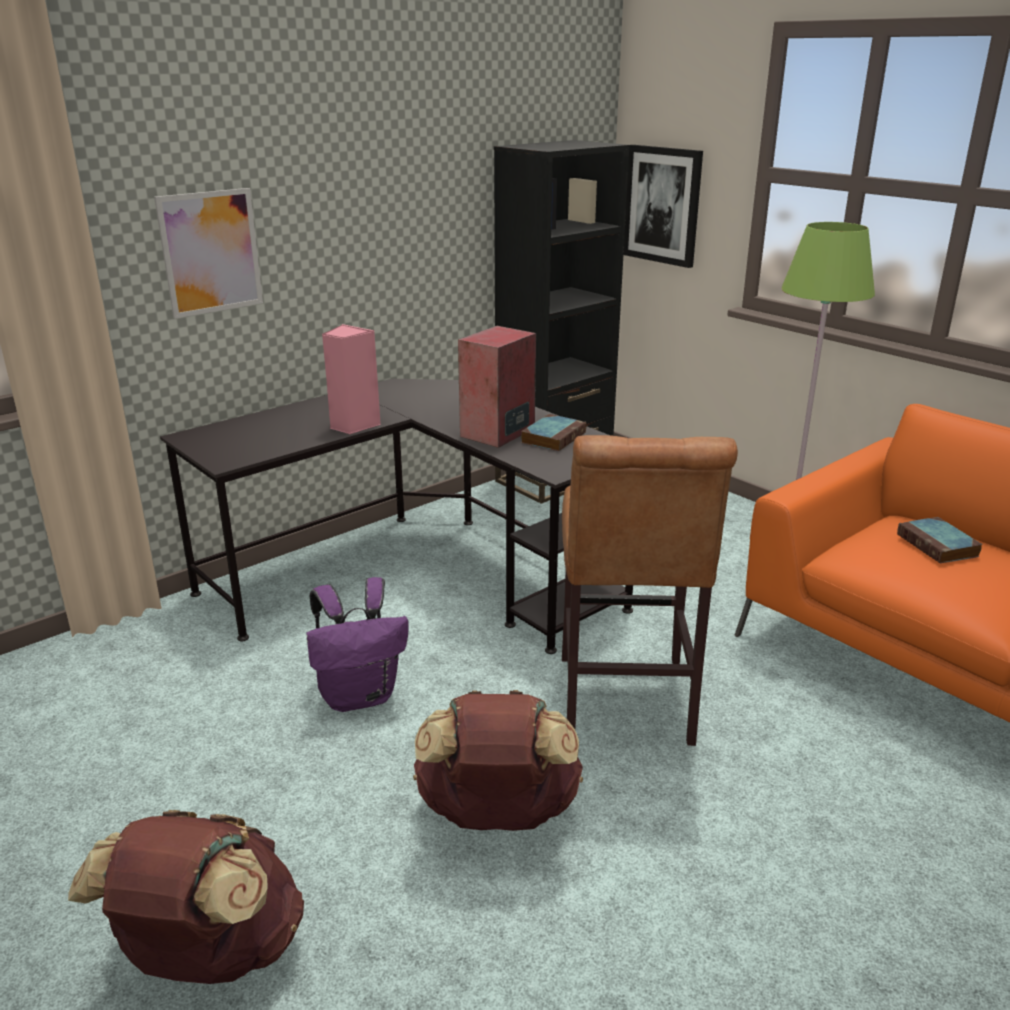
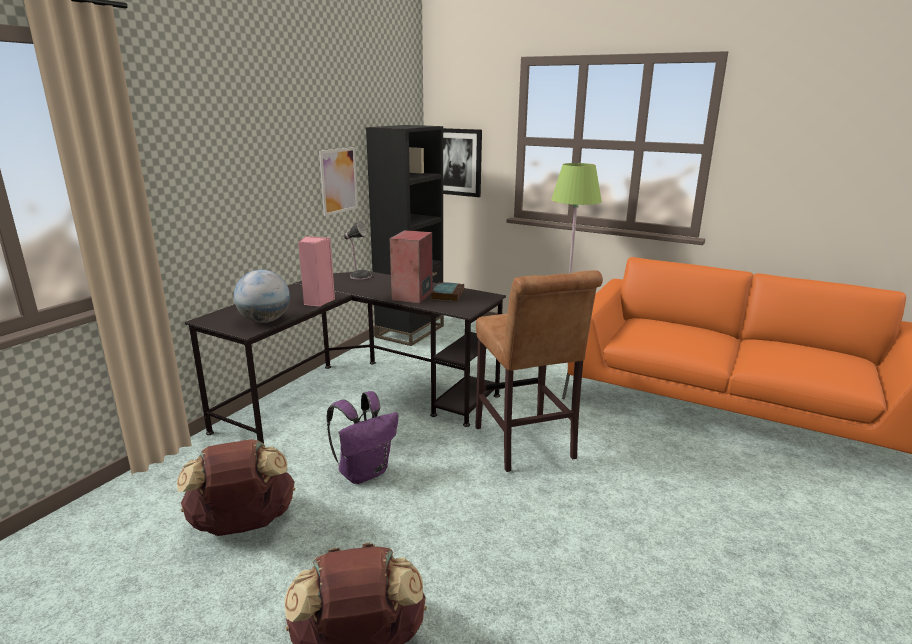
camera: 20 degrees left, 5 degrees down
(211, 252) = (211, 193): picture -> picture (338, 181)
(259, 449) = (265, 321): none -> globe
(446, 388) = (359, 276): none -> table lamp
(497, 816) = (491, 520): brown backpack -> brown backpack (243, 525)
(939, 546) = (667, 328): book -> none

